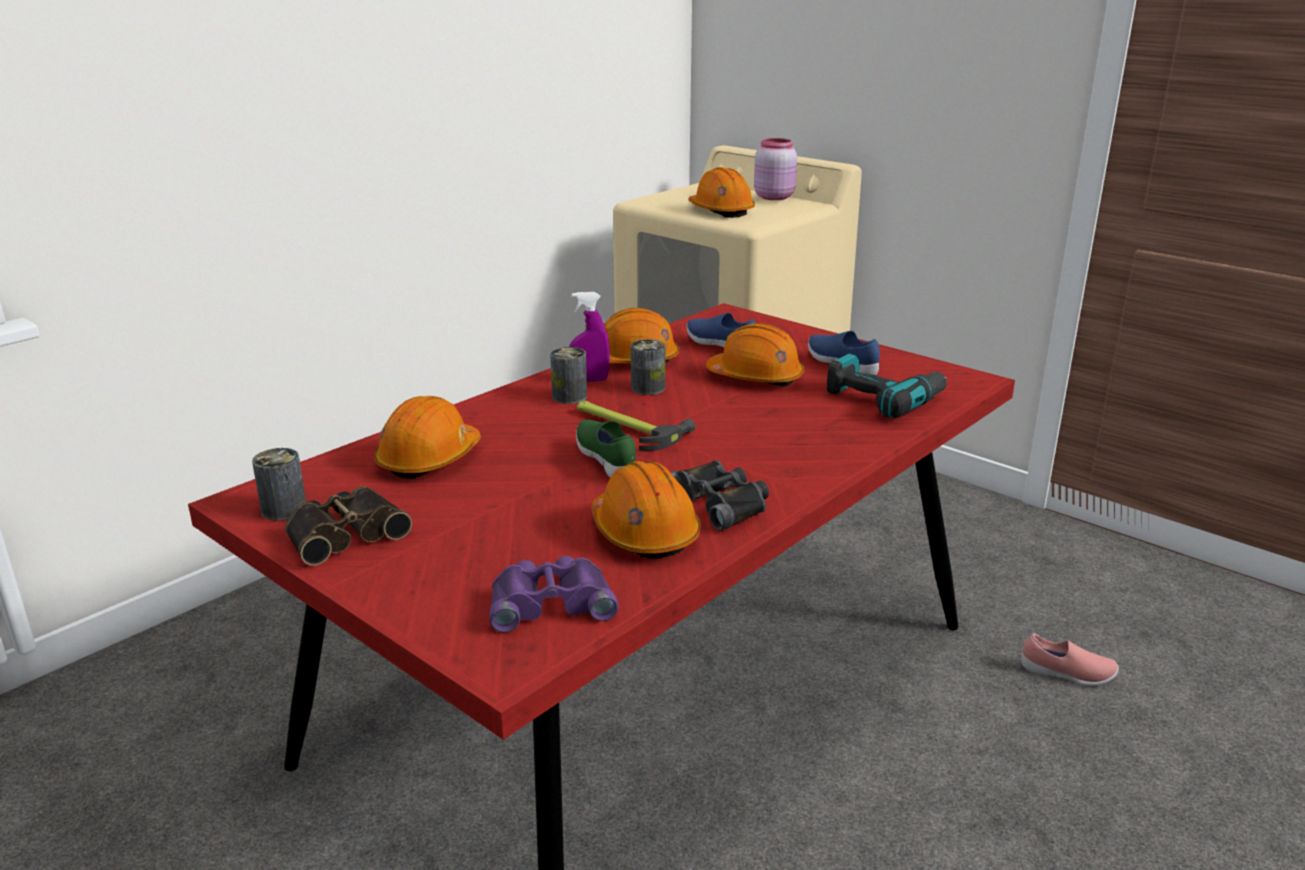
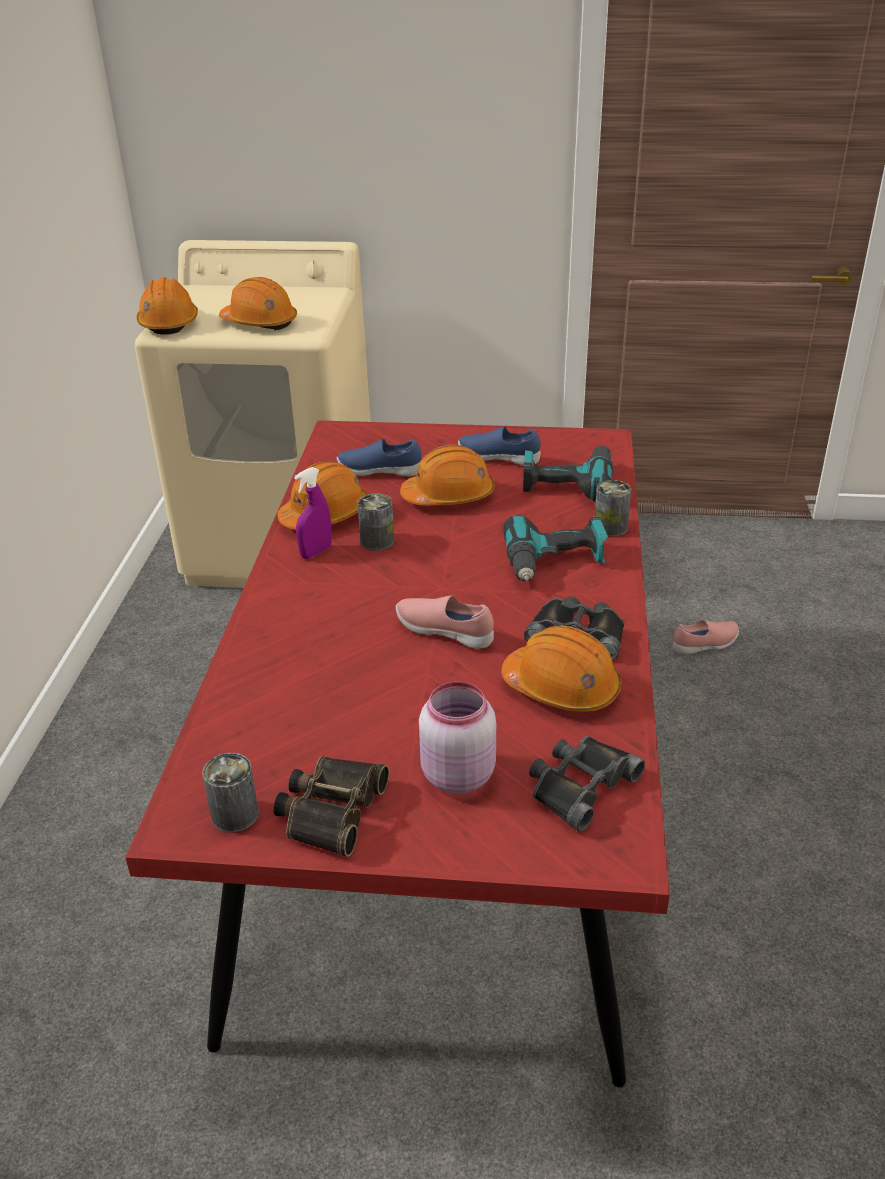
camera: 35 degrees left, 10 degrees up
(429, 459) = (291, 698): orange hard hat -> orange hard hat (169, 323)
(550, 602) = (579, 785): purple binoculars -> black binoculars
(569, 396) = (322, 577): can -> can (610, 527)
(607, 461) = (445, 632): green shoe -> pink shoe
(626, 426) = (413, 590): hammer -> none
(773, 197) = (286, 291): pink jar -> pink jar (456, 774)
(779, 448) = (554, 562): none -> power drill

